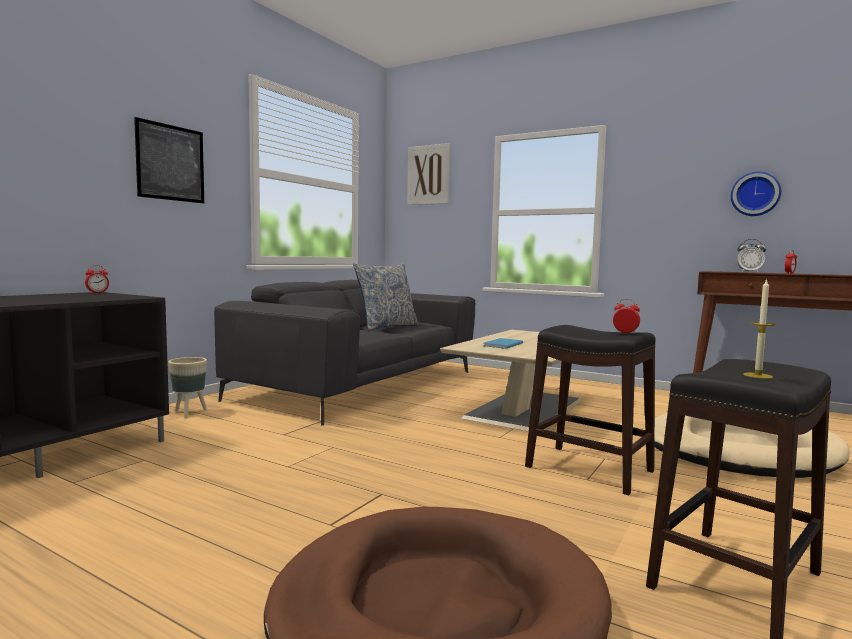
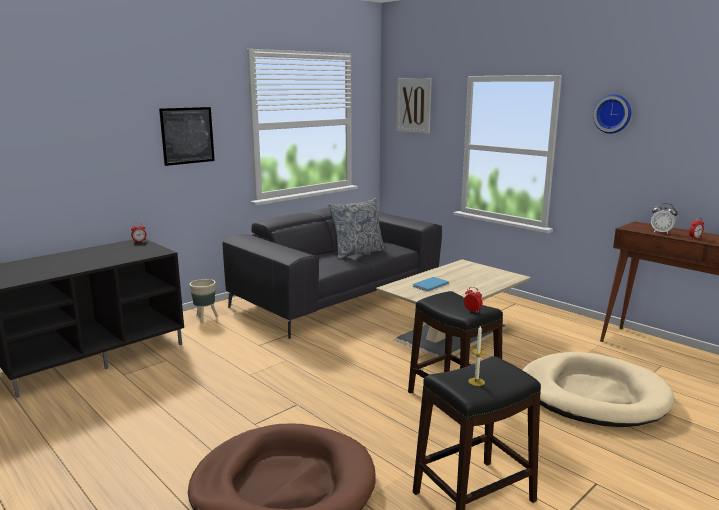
camera: 15 degrees right, 10 degrees up
(755, 194) = (686, 155): wall clock -> wall clock (613, 114)

